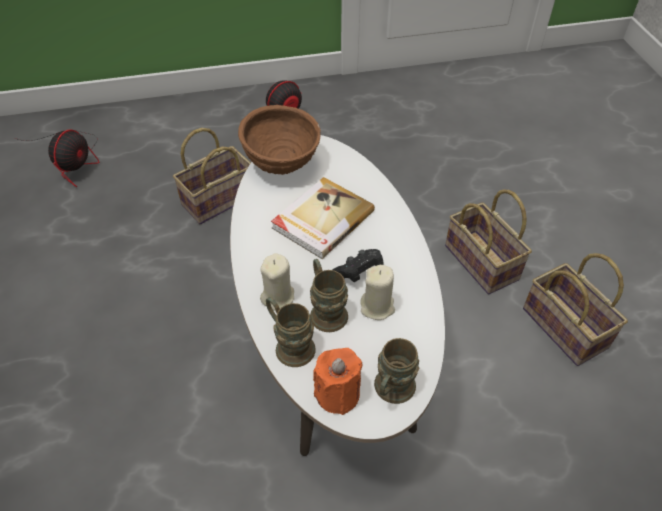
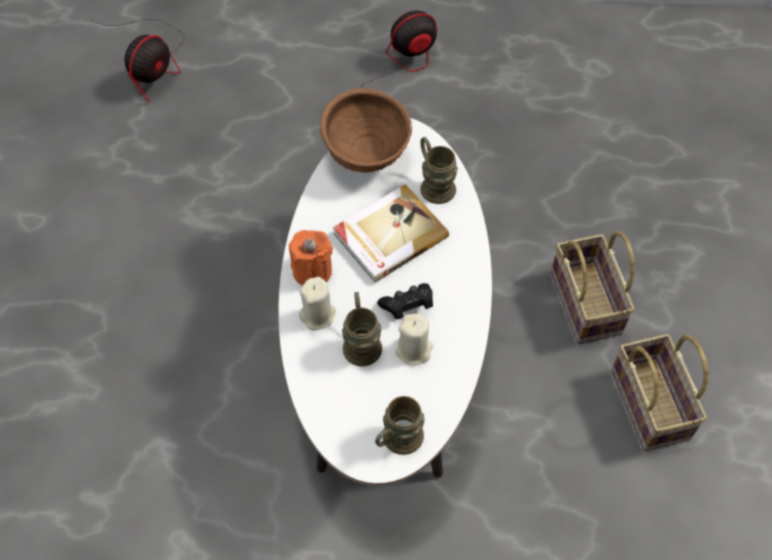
camera: 15 degrees right, 10 degrees up
(219, 198) = (307, 151): basket -> none
(289, 344) = (314, 369): brown mug -> brown mug (434, 184)
(337, 394) = (345, 430): orange candle -> orange candle (312, 271)

